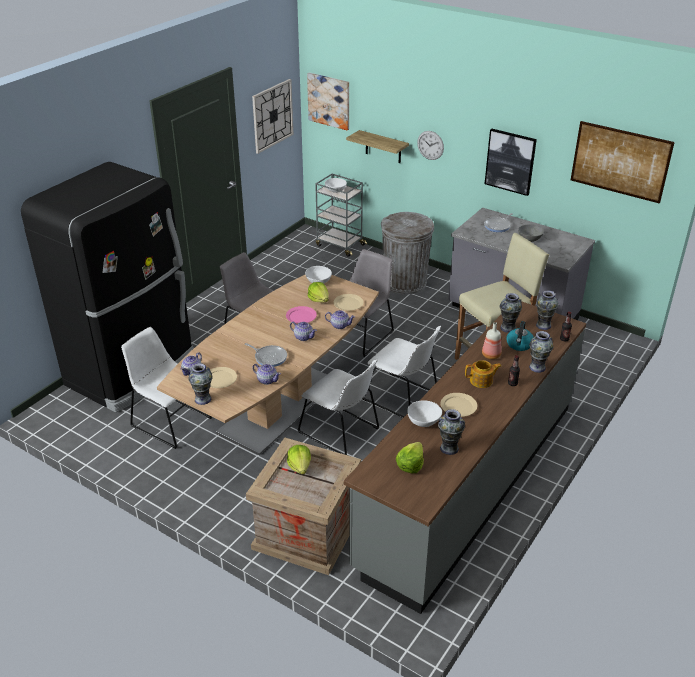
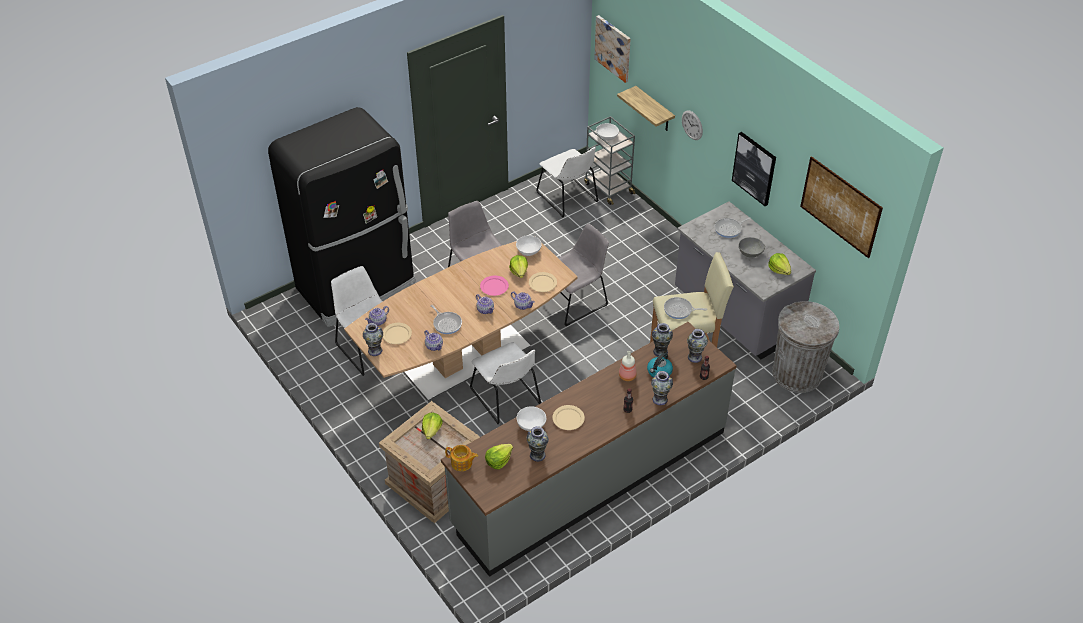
camera: 20 degrees right, 10 degrees up
(272, 115) = (552, 54): wall clock -> none
(402, 398) = (578, 379): white chair -> white chair (568, 198)
(405, 282) = (649, 250): grey trash can -> grey trash can (797, 374)
(481, 381) = (602, 400): teapot -> teapot (462, 463)
(492, 298) = (679, 310): none -> frying pan
(564, 245) = (779, 269): none -> lettuce

